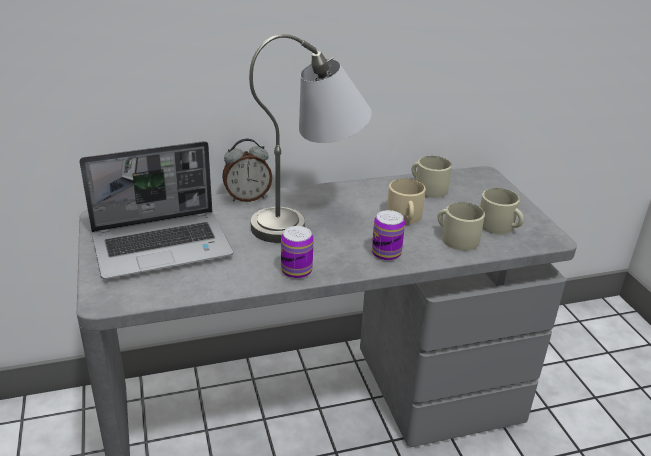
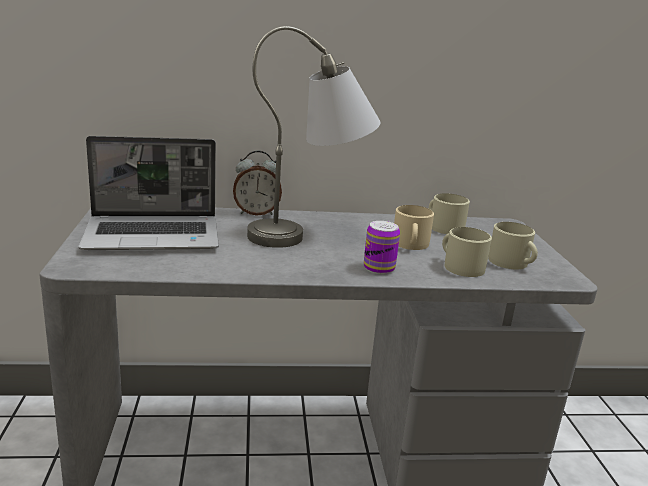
camera: 10 degrees right, 10 degrees down
(296, 271) = (277, 269): can -> none

